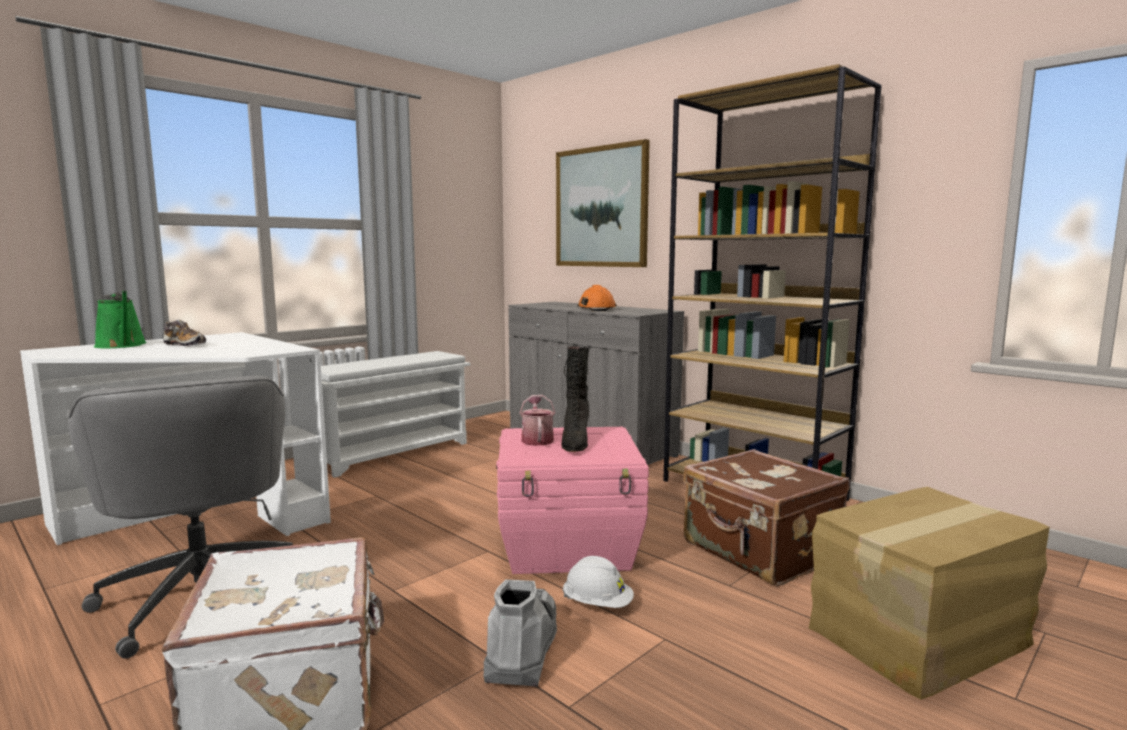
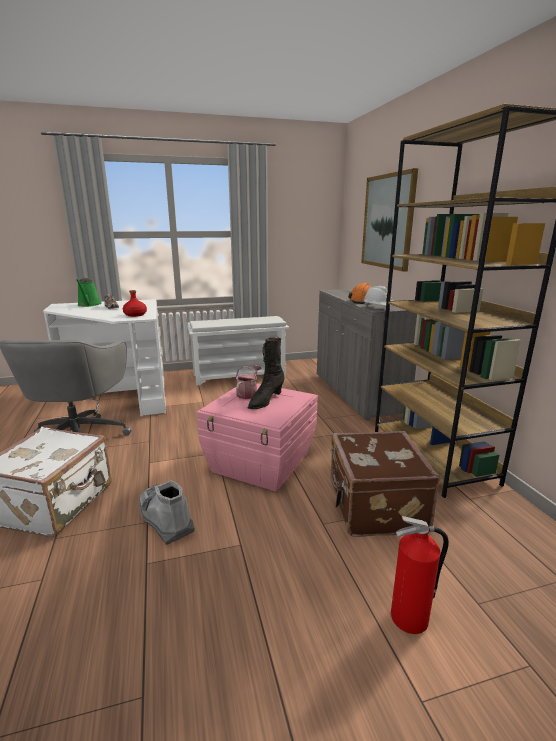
camera: 30 degrees right, 10 degrees up
(265, 348) = (135, 315): none -> red bottle
(522, 648) = (165, 519): grey boot -> grey boot turned 75 degrees counterclockwise
(597, 605) = (231, 507): white hard hat -> white hard hat (378, 308)
(921, 637) = (410, 618): cardboard box -> fire extinguisher

